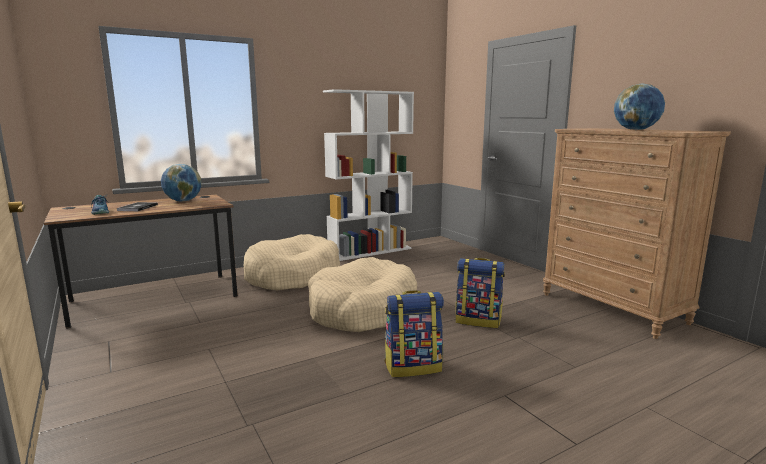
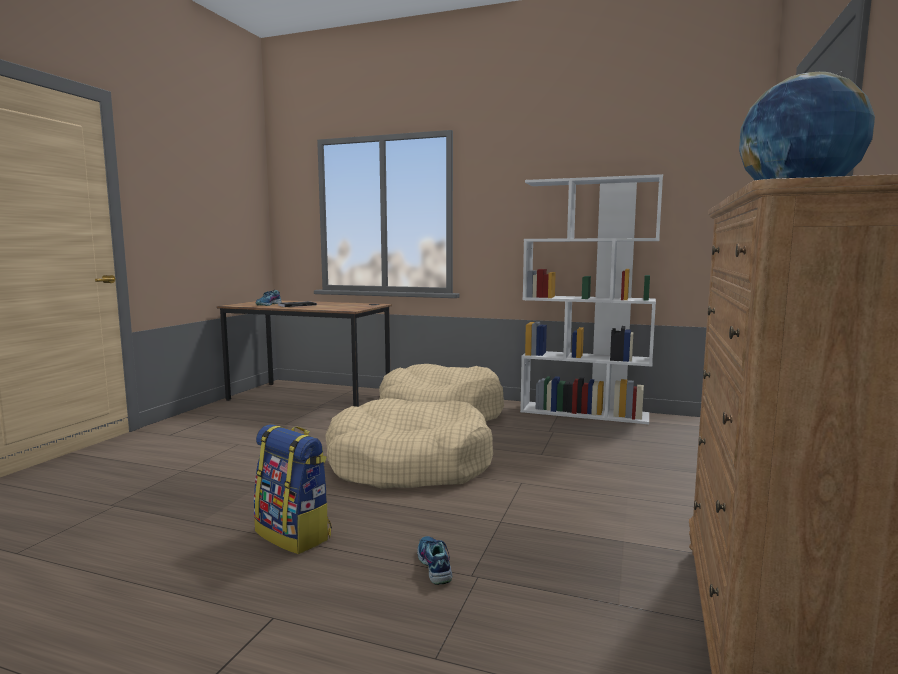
camera: 50 degrees right, 5 degrees down
(183, 201) = (343, 305): globe -> none
(478, 320) = (488, 532): backpack -> none
(496, 342) = (433, 565): none -> shoe

